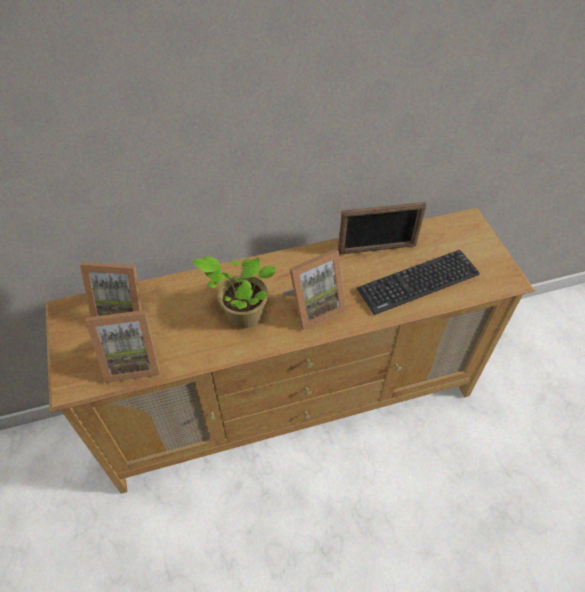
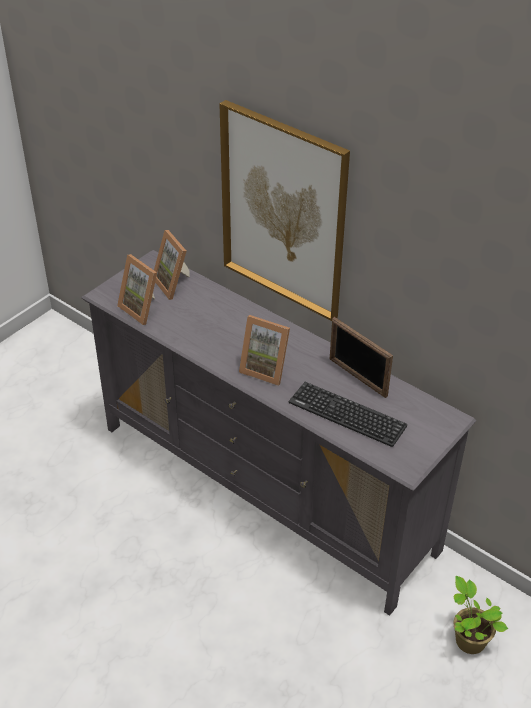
camera: 55 degrees right, 10 degrees down
(233, 142) = (283, 212): none -> picture
(241, 315) = (223, 337): potted plant -> potted plant (468, 639)
(292, 403) = (265, 488): brown dresser -> grey dresser

